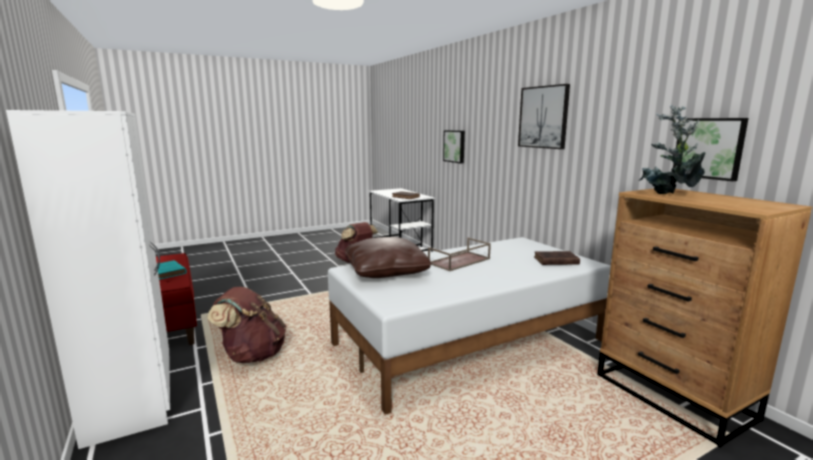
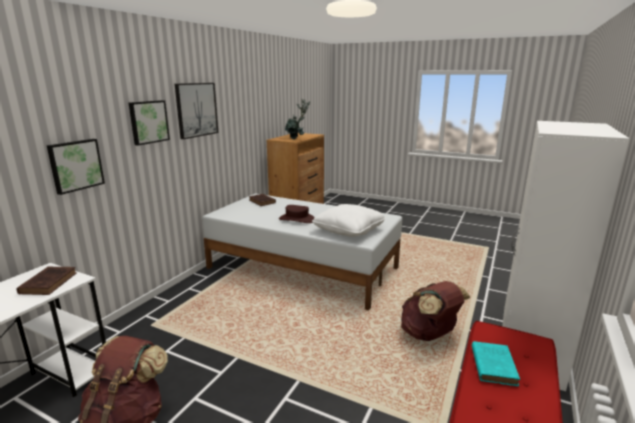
camera: 125 degrees left, 5 degrees up
(386, 272) = (349, 230): brown pillow -> white pillow
(459, 261) = (297, 219): brown tray -> brown hat
(709, 148) = (271, 117): picture -> picture (148, 122)

